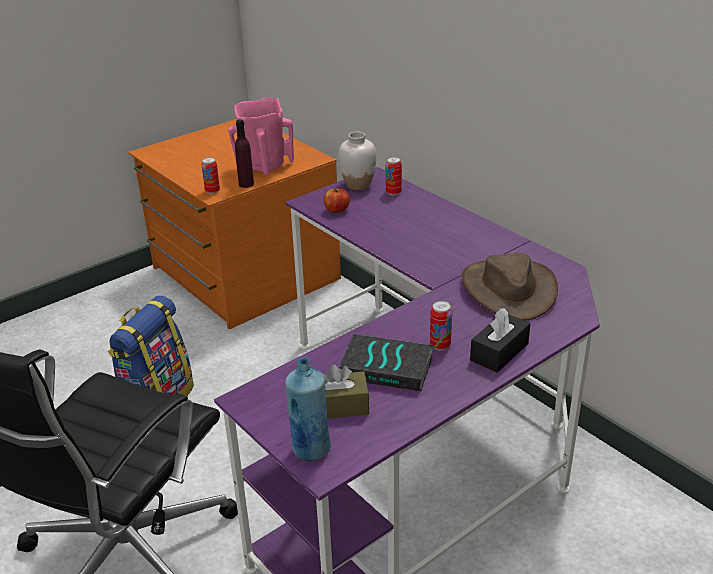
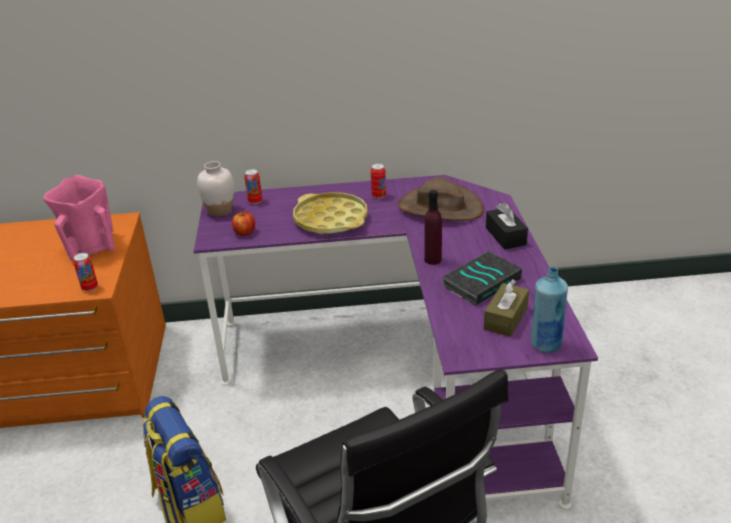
camera: 55 degrees left, 0 degrees up
(246, 184) = (108, 266): purple bottle -> purple bottle (433, 260)
(407, 240) = (330, 220): none -> yellow tray
(440, 345) = (476, 254): can -> can (379, 196)

